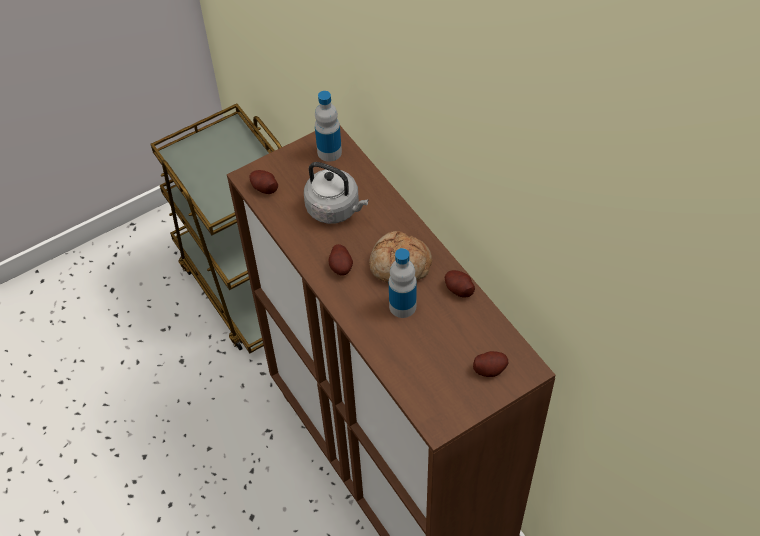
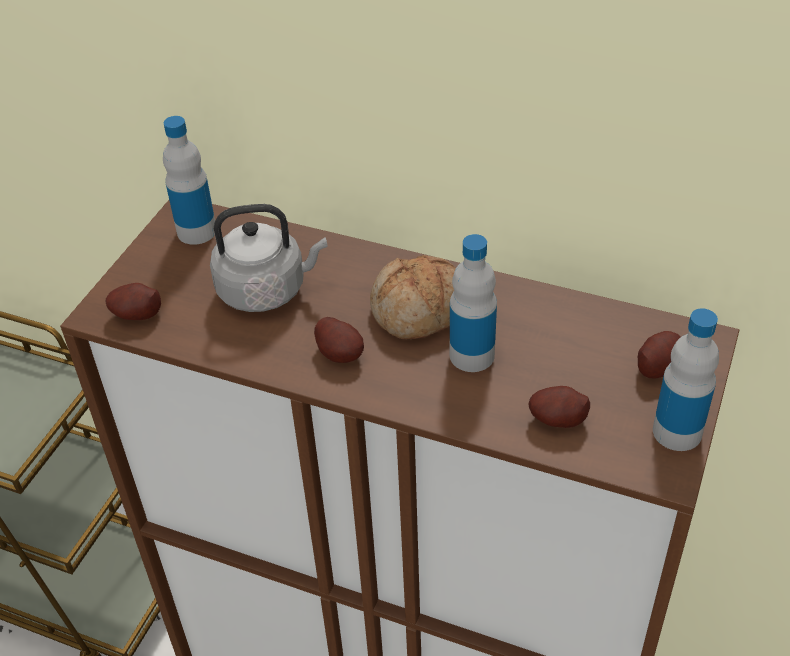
camera: 35 degrees left, 10 degrees down
(459, 289) = (524, 298): potato -> potato (557, 419)
(463, 409) = (677, 432): none -> bottle

